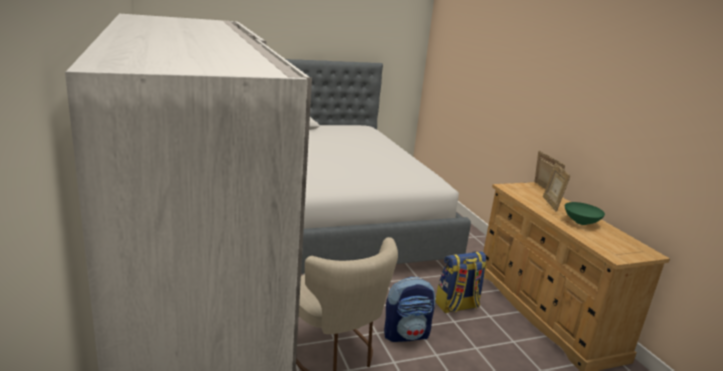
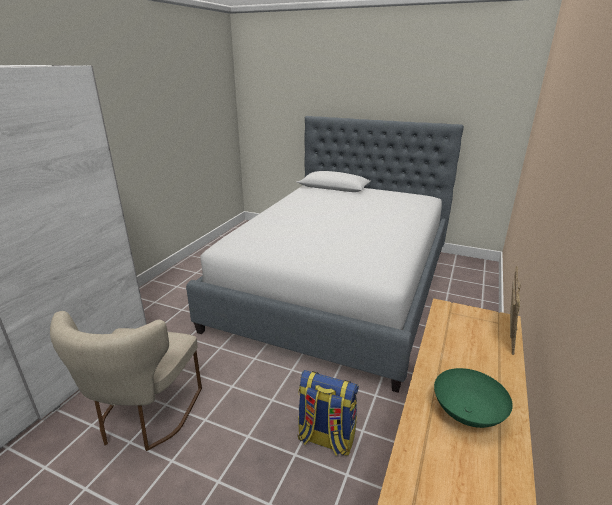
camera: 45 degrees right, 5 degrees up
(406, 334) = (226, 438): backpack -> none
(551, 204) = (472, 360): picture frame -> none

